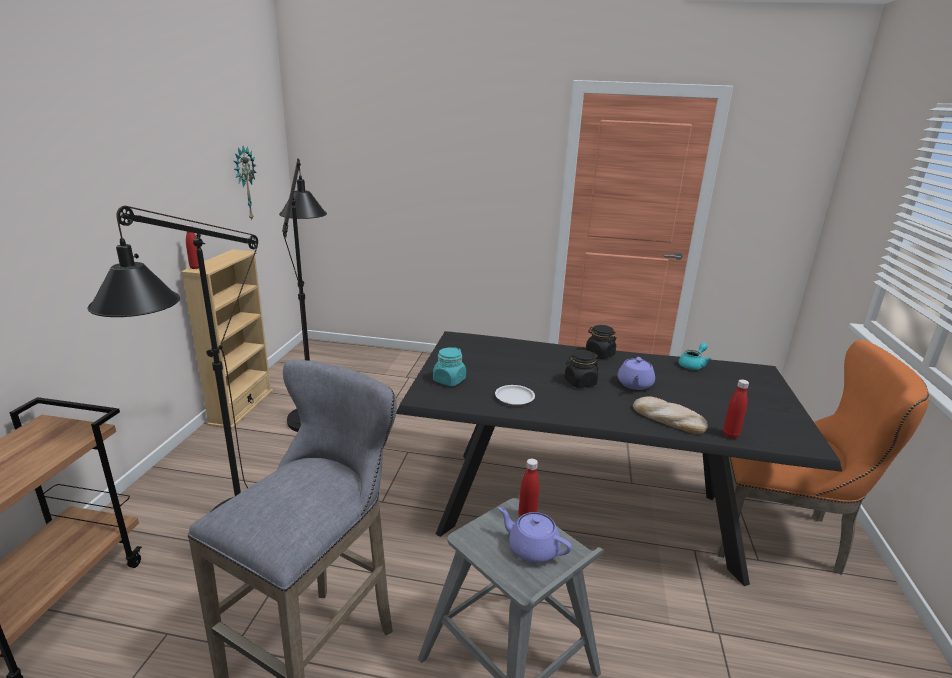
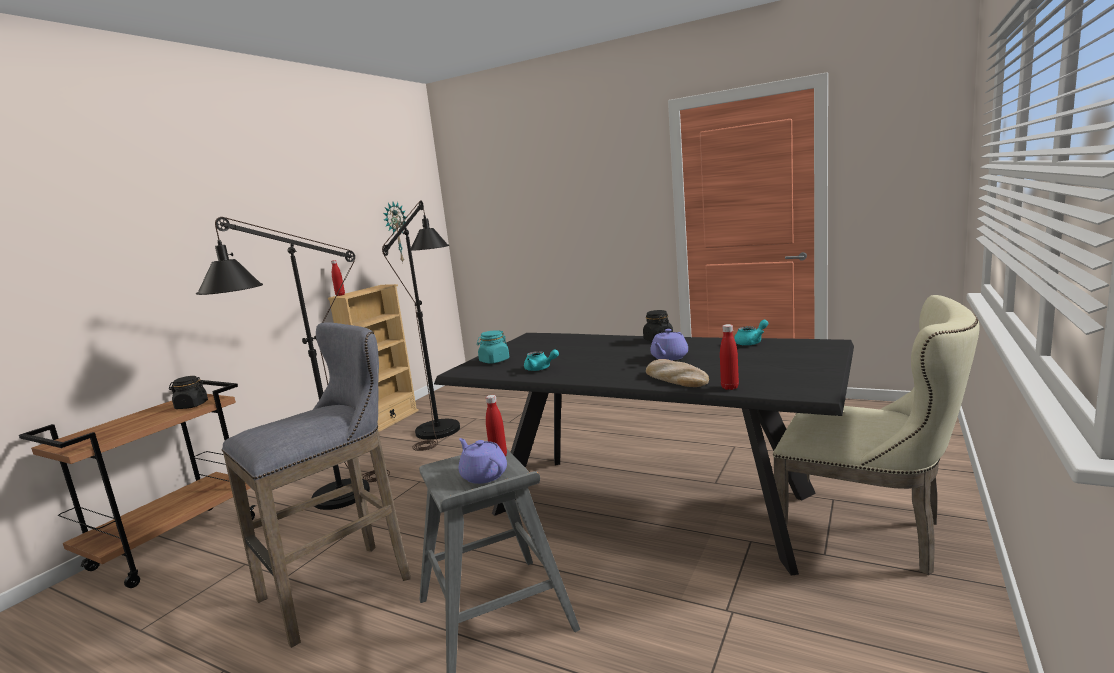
camera: 20 degrees right, 10 degrees down
(515, 397) = (540, 369): white plate -> turquoise teapot
(580, 382) = (614, 358): black jar -> black jar (191, 406)
(780, 534) = (869, 533): orange chair -> beige chair

